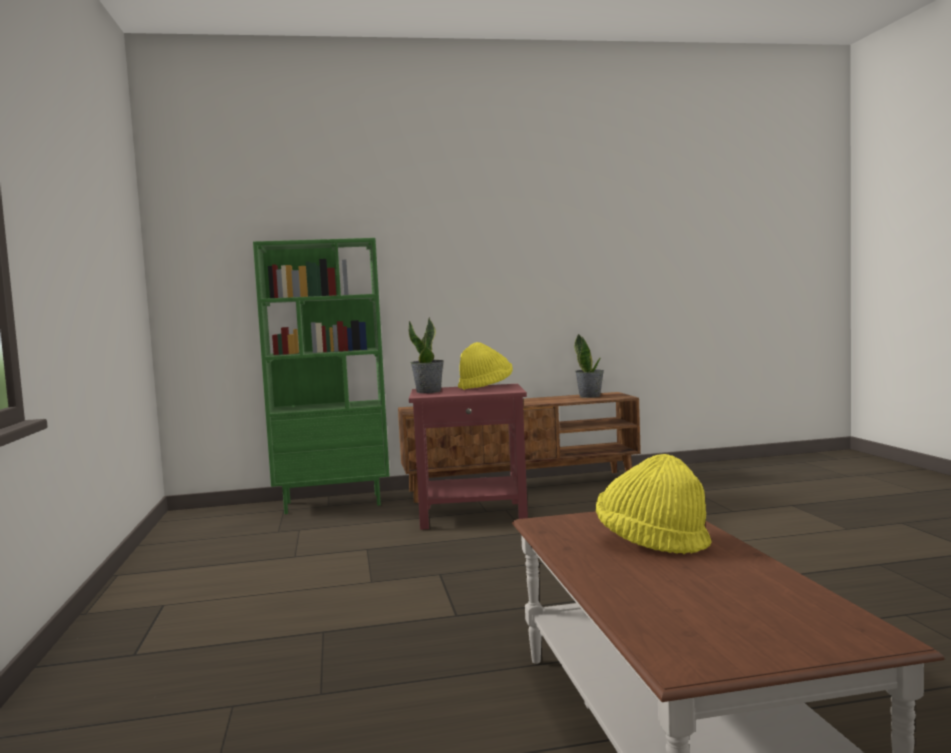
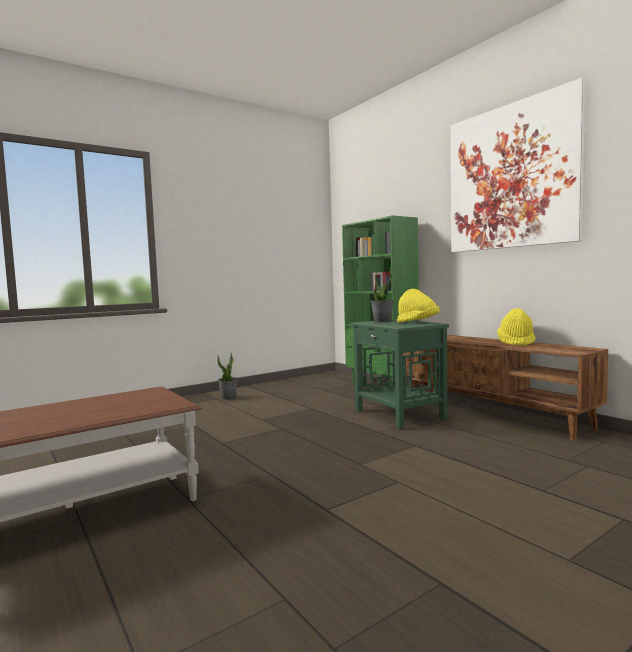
camera: 65 degrees right, 0 degrees up
(472, 515) = (398, 414): red side table -> green side table
(508, 210) = (511, 177): none -> picture
(590, 396) = (557, 347): potted plant -> potted plant (229, 397)
(652, 541) = (105, 408): yellow hat -> yellow hat (516, 343)

